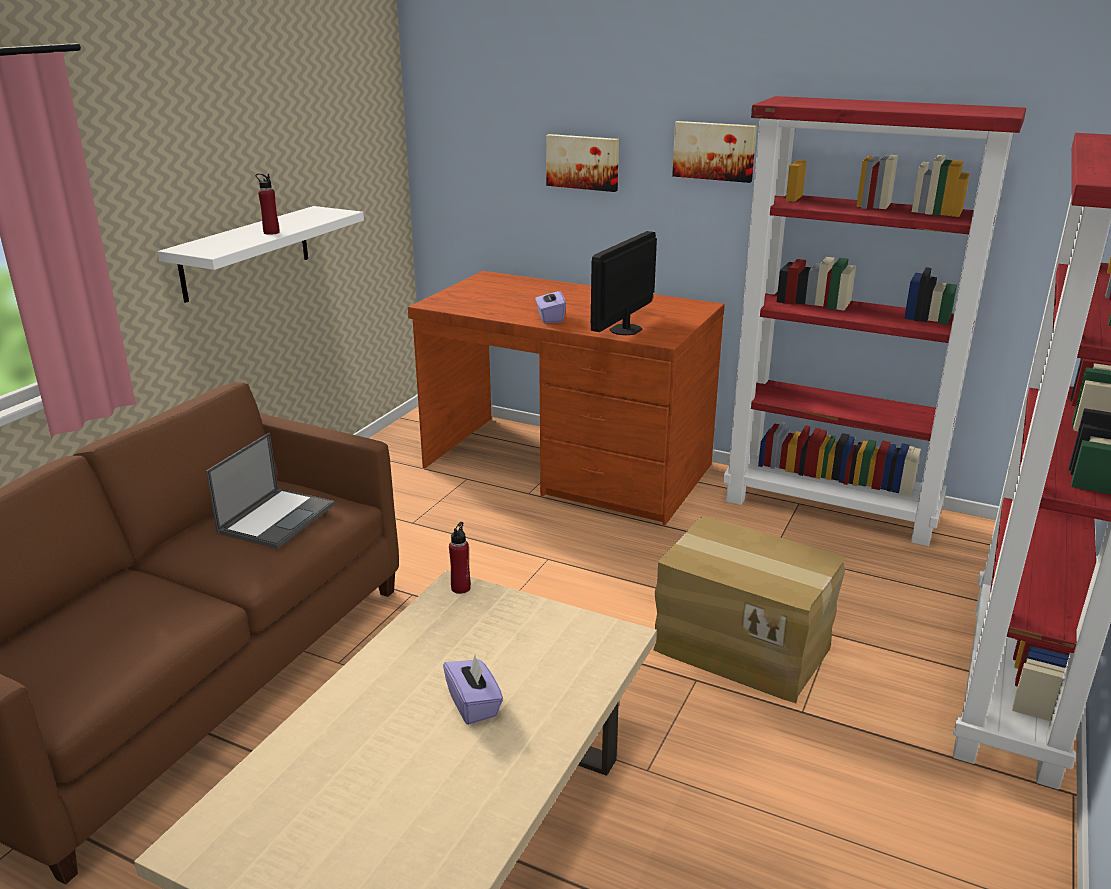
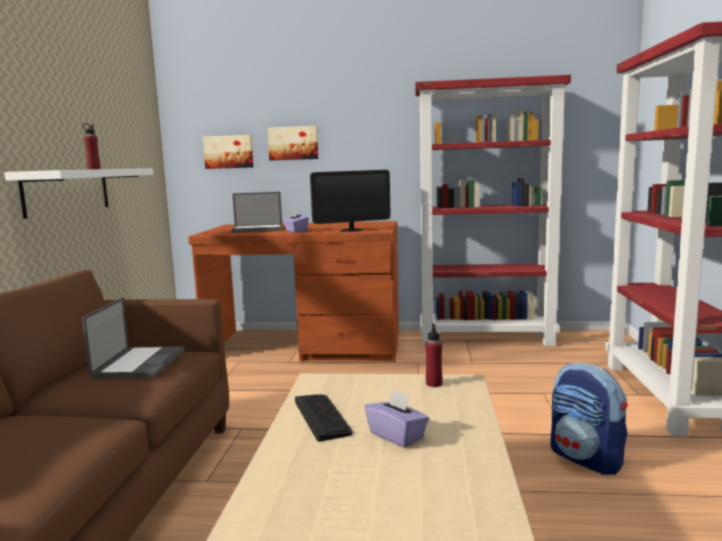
camera: 20 degrees left, 15 degrees down
(419, 652) = (322, 417): none -> keyboard
(461, 588) = (321, 379): red bottle -> red bottle (434, 384)
(509, 300) = (258, 229): none -> laptop
(625, 329) = (351, 230): monitor -> monitor turned 120 degrees counterclockwise
(714, 151) = (380, 126): picture -> picture (229, 152)
(743, 646) = (498, 409): cardboard box -> none
(795, 758) = (586, 459): none -> backpack

